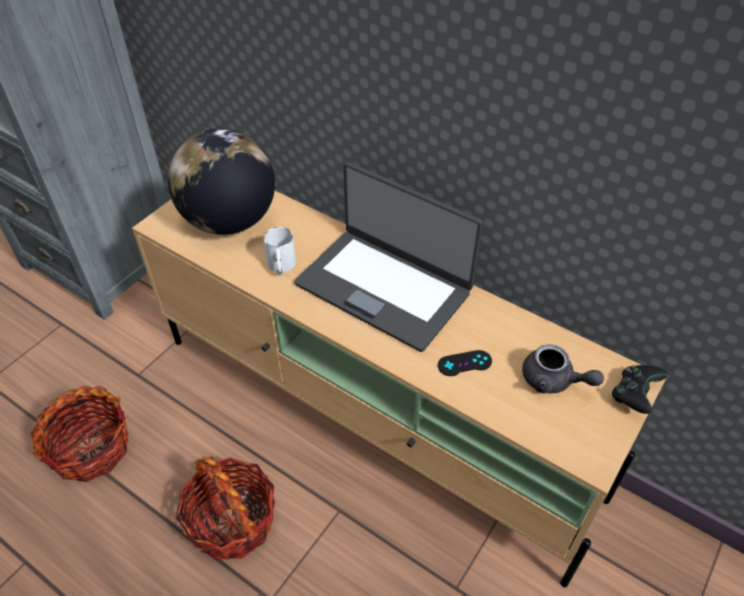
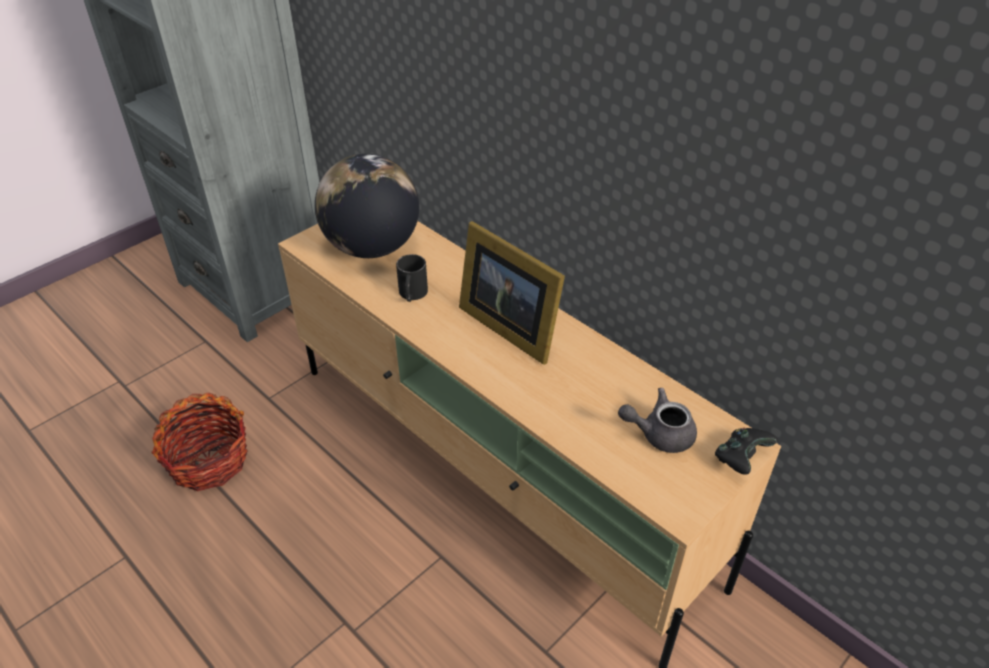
camera: 10 degrees right, 5 degrees down
(232, 521) = (331, 550): basket -> none
(281, 266) = (412, 294): white mug -> black mug
(384, 287) = (509, 325): laptop -> picture frame
(464, 363) = (572, 405): black game controller -> none
(553, 381) = (659, 434): grey teapot -> grey teapot turned 135 degrees clockwise

